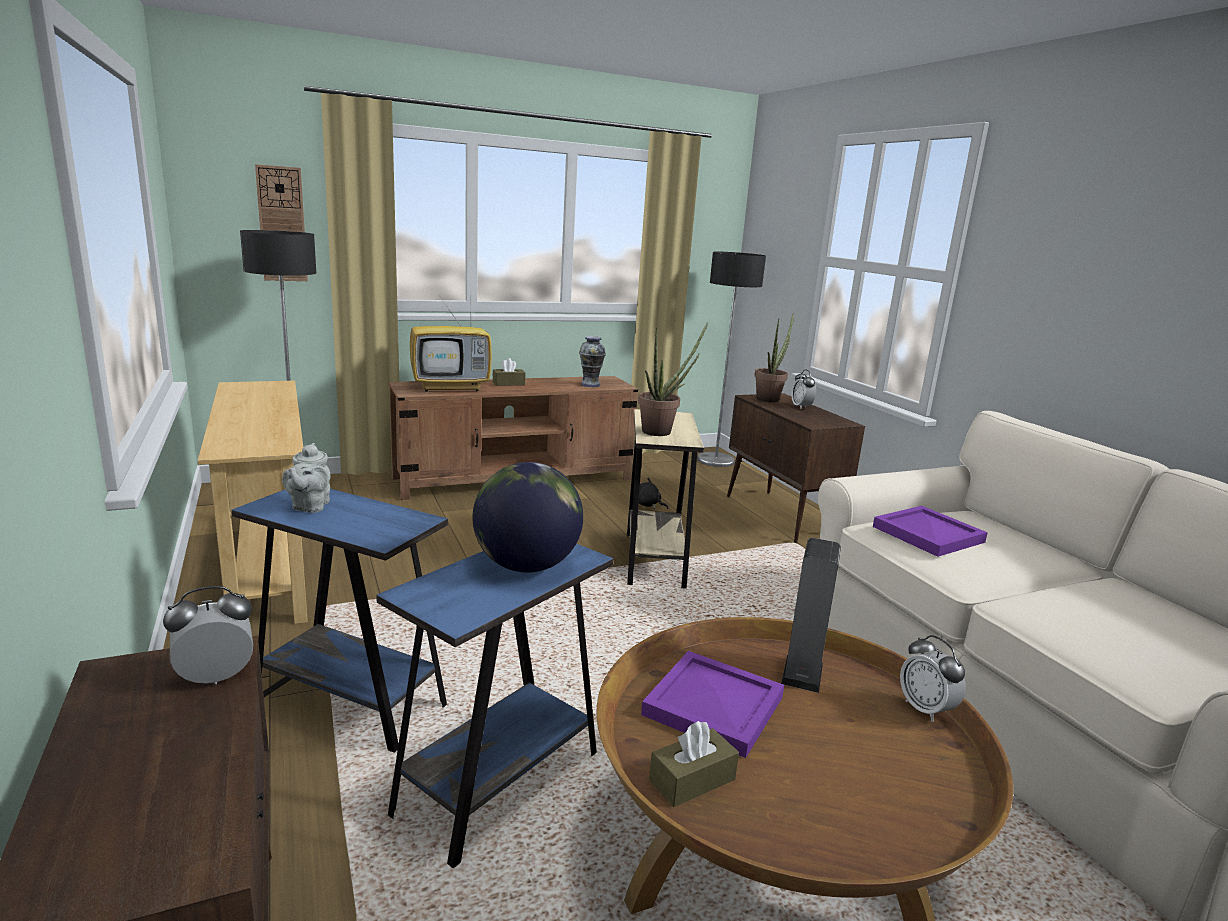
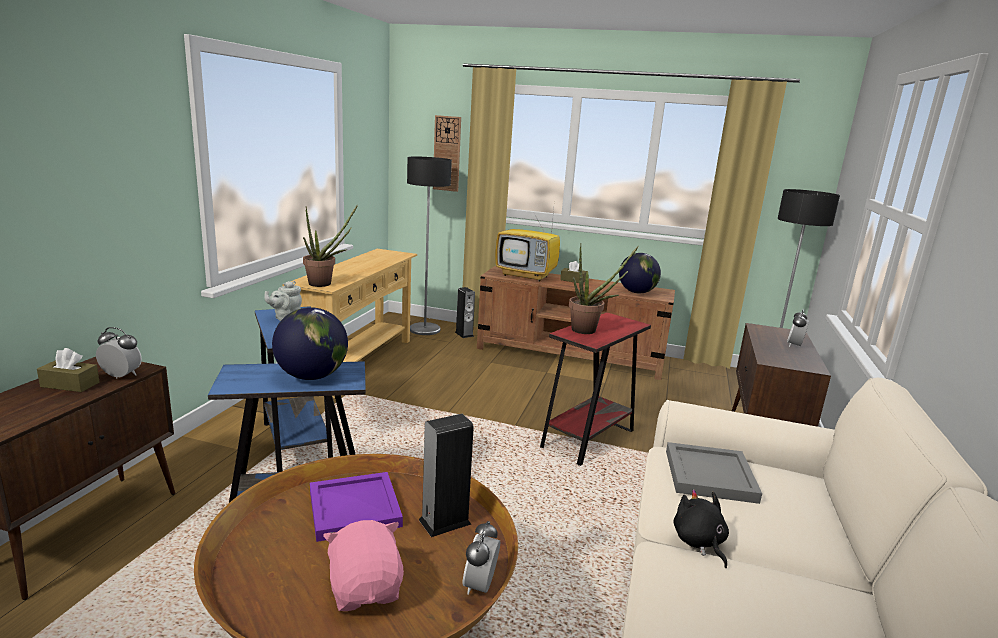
camera: 40 degrees right, 0 degrees up
(359, 486) = (464, 334): none -> speaker
(590, 385) = (637, 292): vase -> globe
(648, 505) = (645, 401): black plush toy -> black plush toy (699, 542)
(654, 560) = (588, 439): beige side table -> red side table
(692, 780) = (270, 534): brown tissue box -> brown tissue box (70, 384)
(770, 398) = (776, 332): potted plant -> potted plant (325, 284)
(864, 769) = (366, 589): none -> pink plush toy
(927, 533) = (710, 475): purple tray -> grey tray

